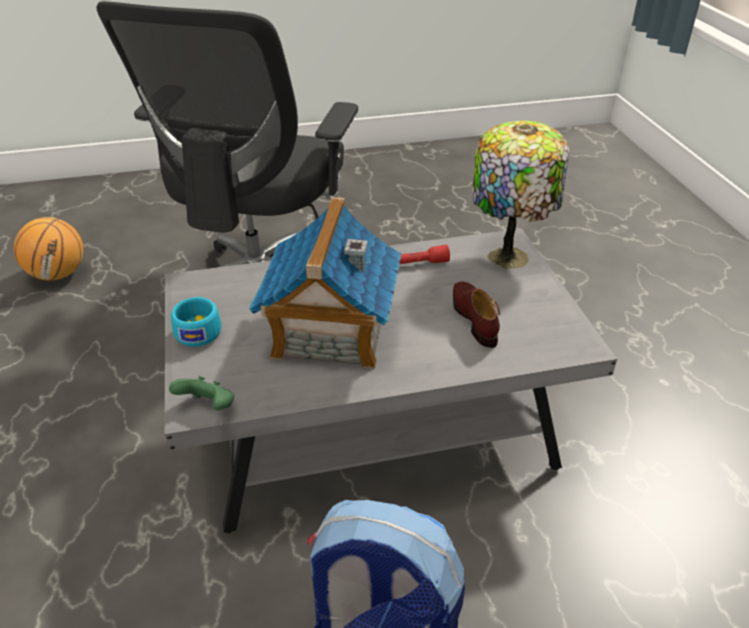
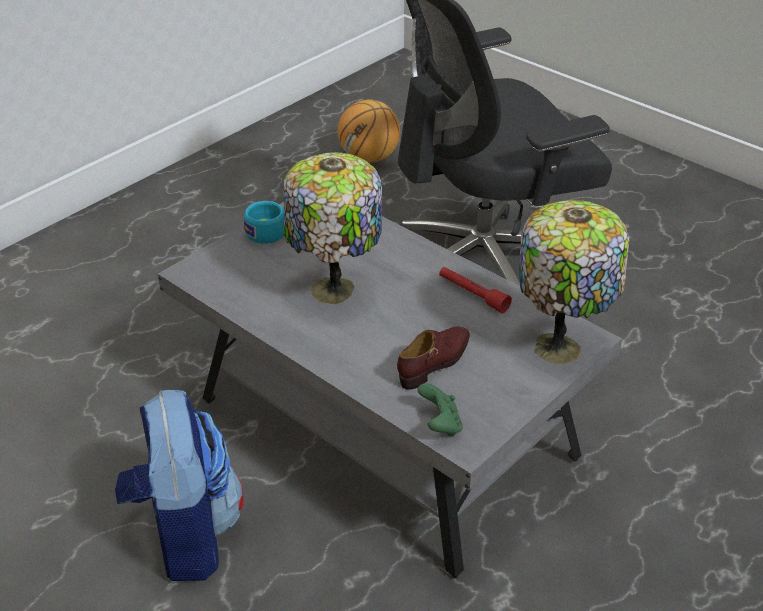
camera: 55 degrees right, 0 degrees up
(208, 407) = (197, 278): green game controller -> green game controller (440, 425)
(330, 331) = (334, 292): toy house -> table lamp

